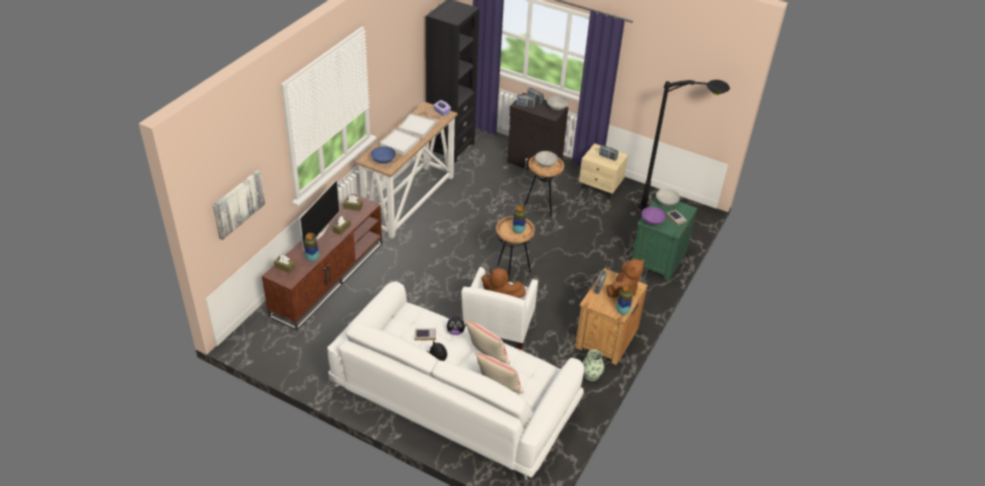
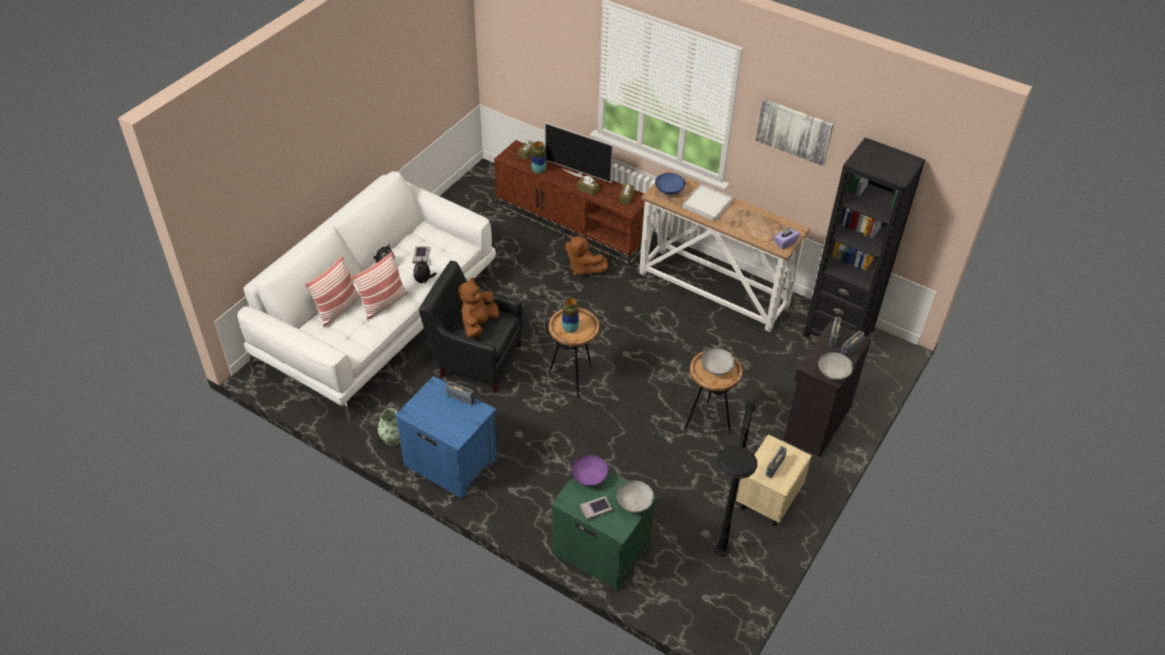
camera: 95 degrees right, 5 degrees up
(238, 203) = (527, 59): picture -> picture (794, 131)
(416, 127) = (745, 219): white tray -> none
(496, 331) = (475, 357): white armchair -> black armchair
(605, 338) = (450, 461): brown nightstand -> blue nightstand
(622, 311) = (413, 415): vase -> none
(623, 290) = (452, 422): brown plush toy -> brown plush toy (583, 268)

